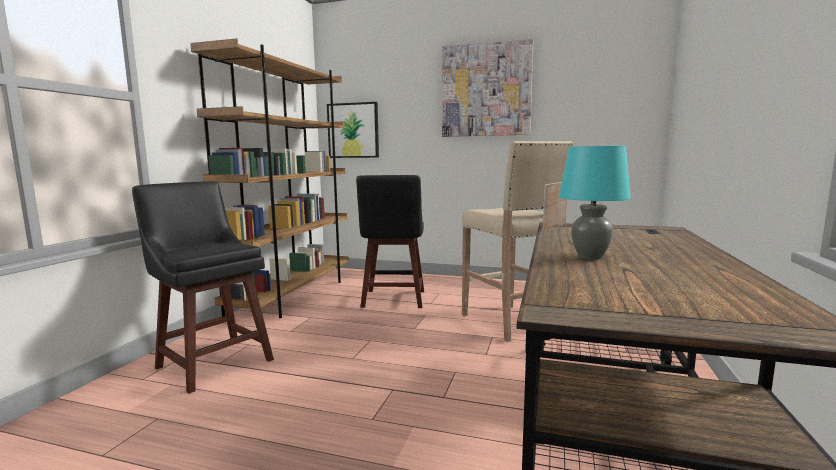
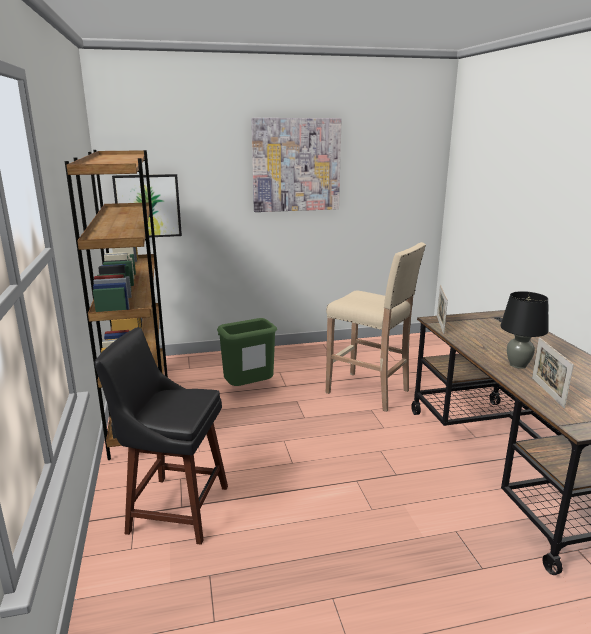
camera: 30 degrees left, 10 degrees up
(393, 300) = (249, 390): black chair -> green trash can
(581, 278) = (547, 392): none -> picture frame
(590, 257) = (517, 365): turquoise table lamp -> black table lamp

